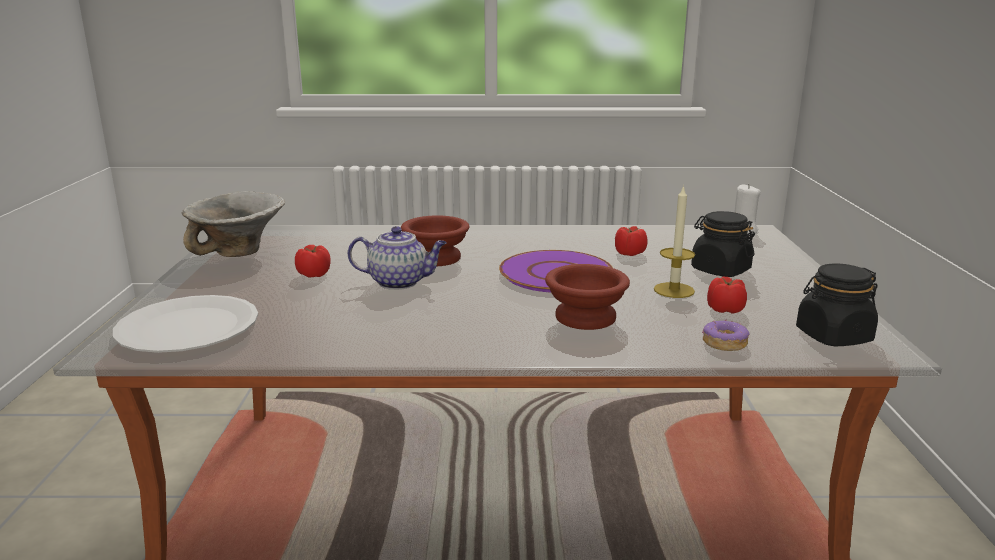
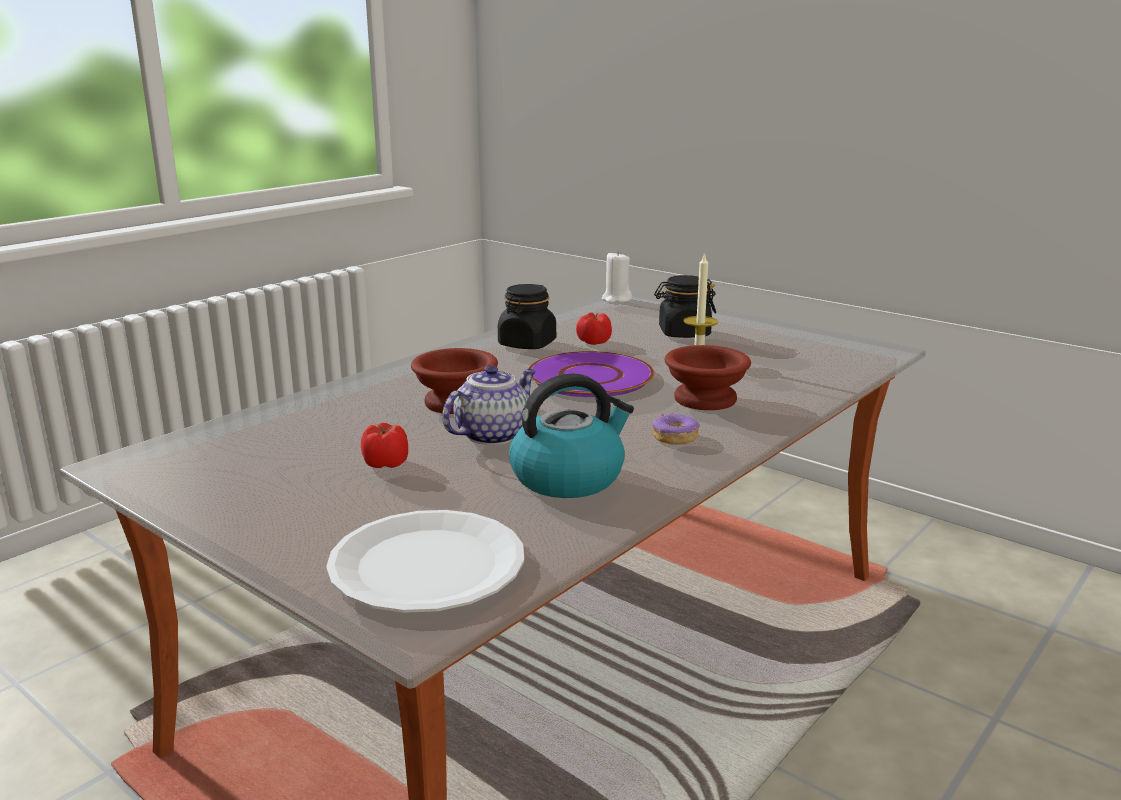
camera: 50 degrees left, 0 degrees up
(239, 253) = (216, 483): bowl -> none
(362, 322) = (569, 477): none -> kettle
(724, 343) = (817, 380): donut -> donut (674, 437)
(725, 309) = (760, 359): tomato -> none
(833, 336) = (848, 352): black jar -> black jar (527, 344)

